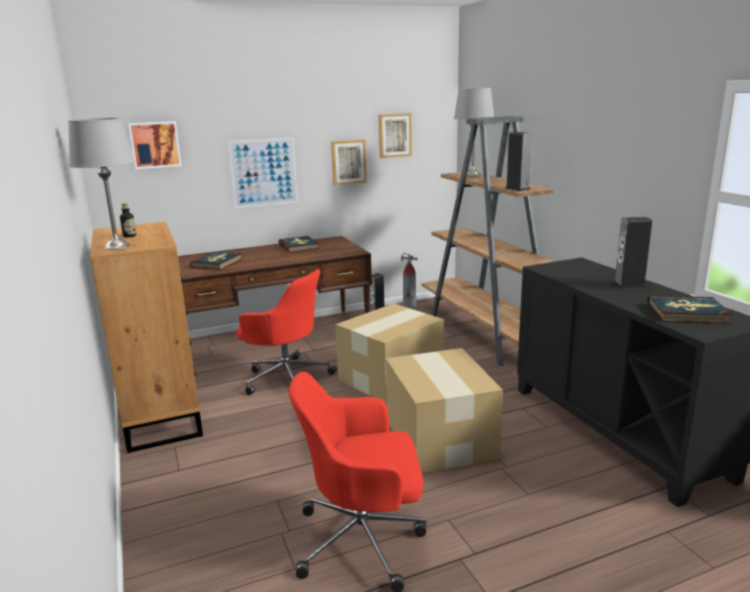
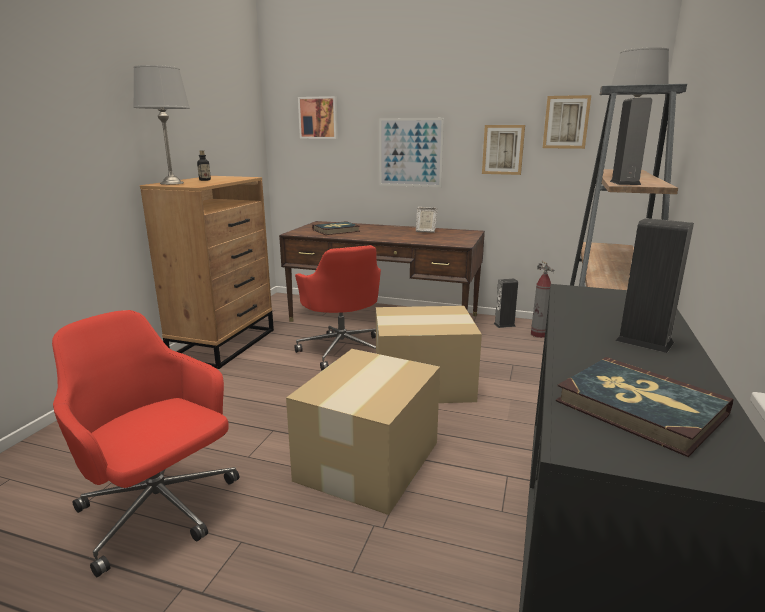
camera: 40 degrees right, 0 degrees up
(299, 246) = (425, 231): book -> picture frame

